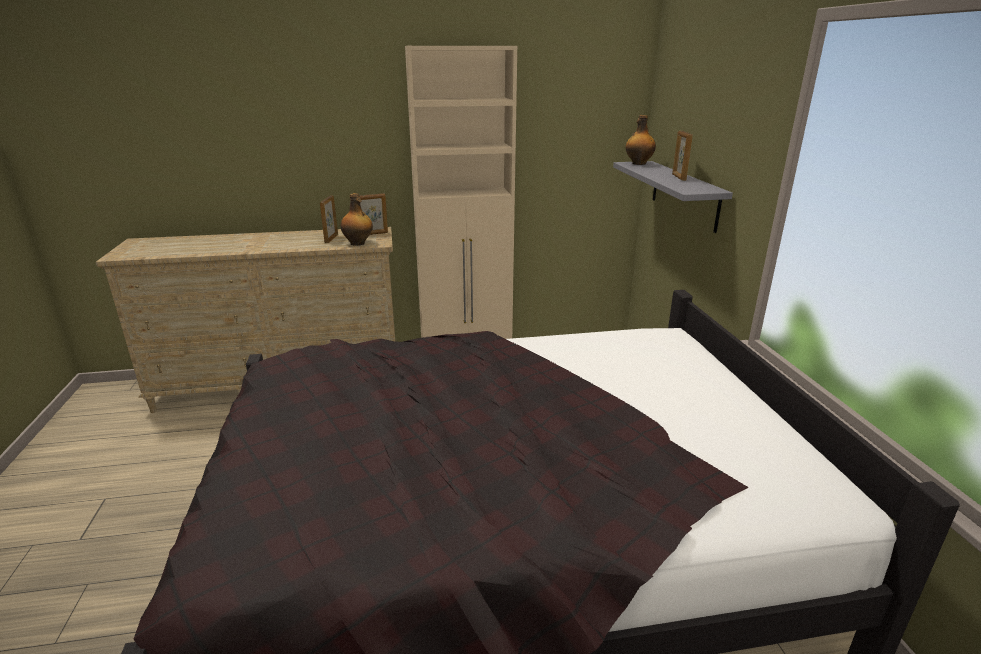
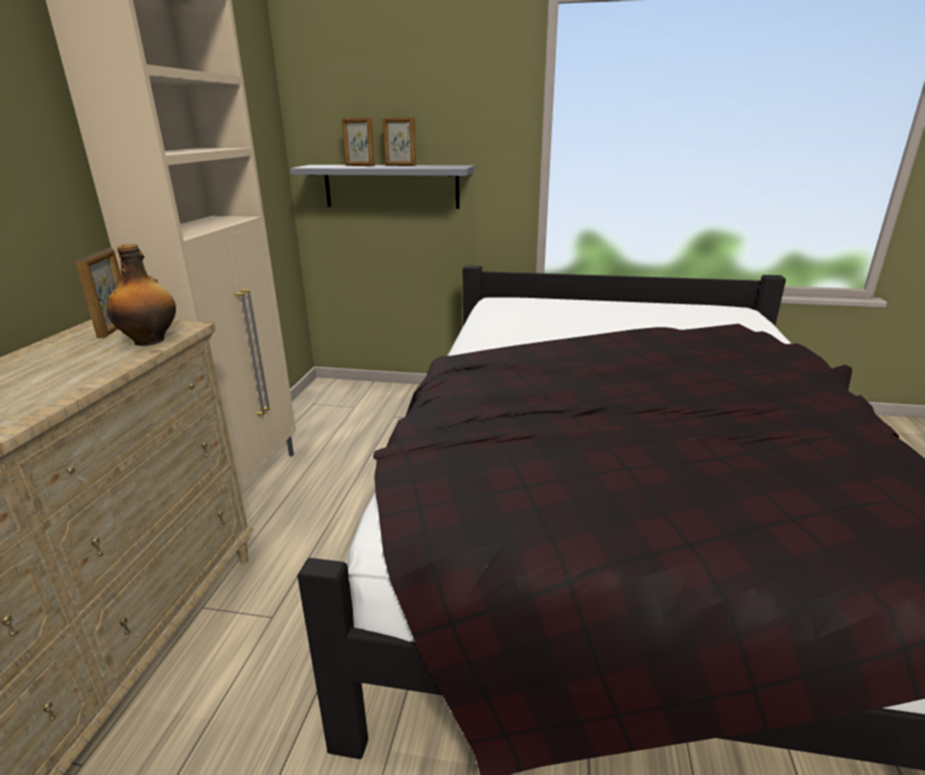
camera: 70 degrees left, 0 degrees up
(331, 238) = (72, 358): picture frame -> picture frame (359, 166)
(638, 163) = (317, 166): bottle -> none

